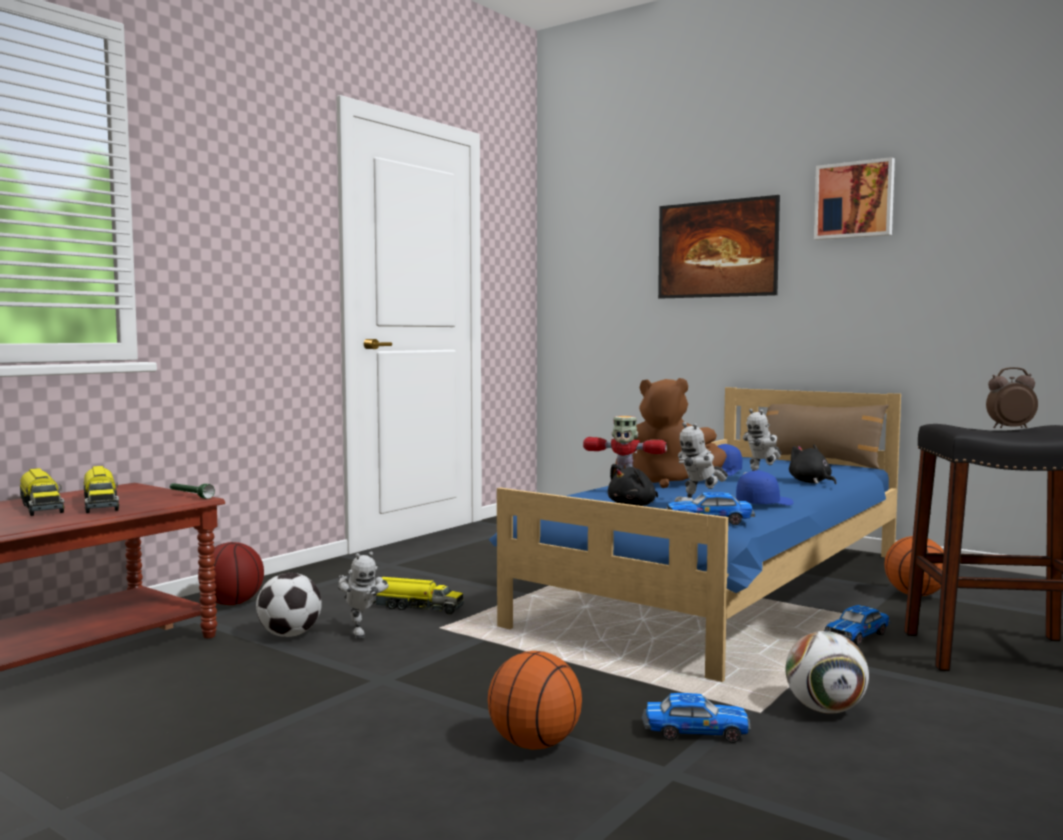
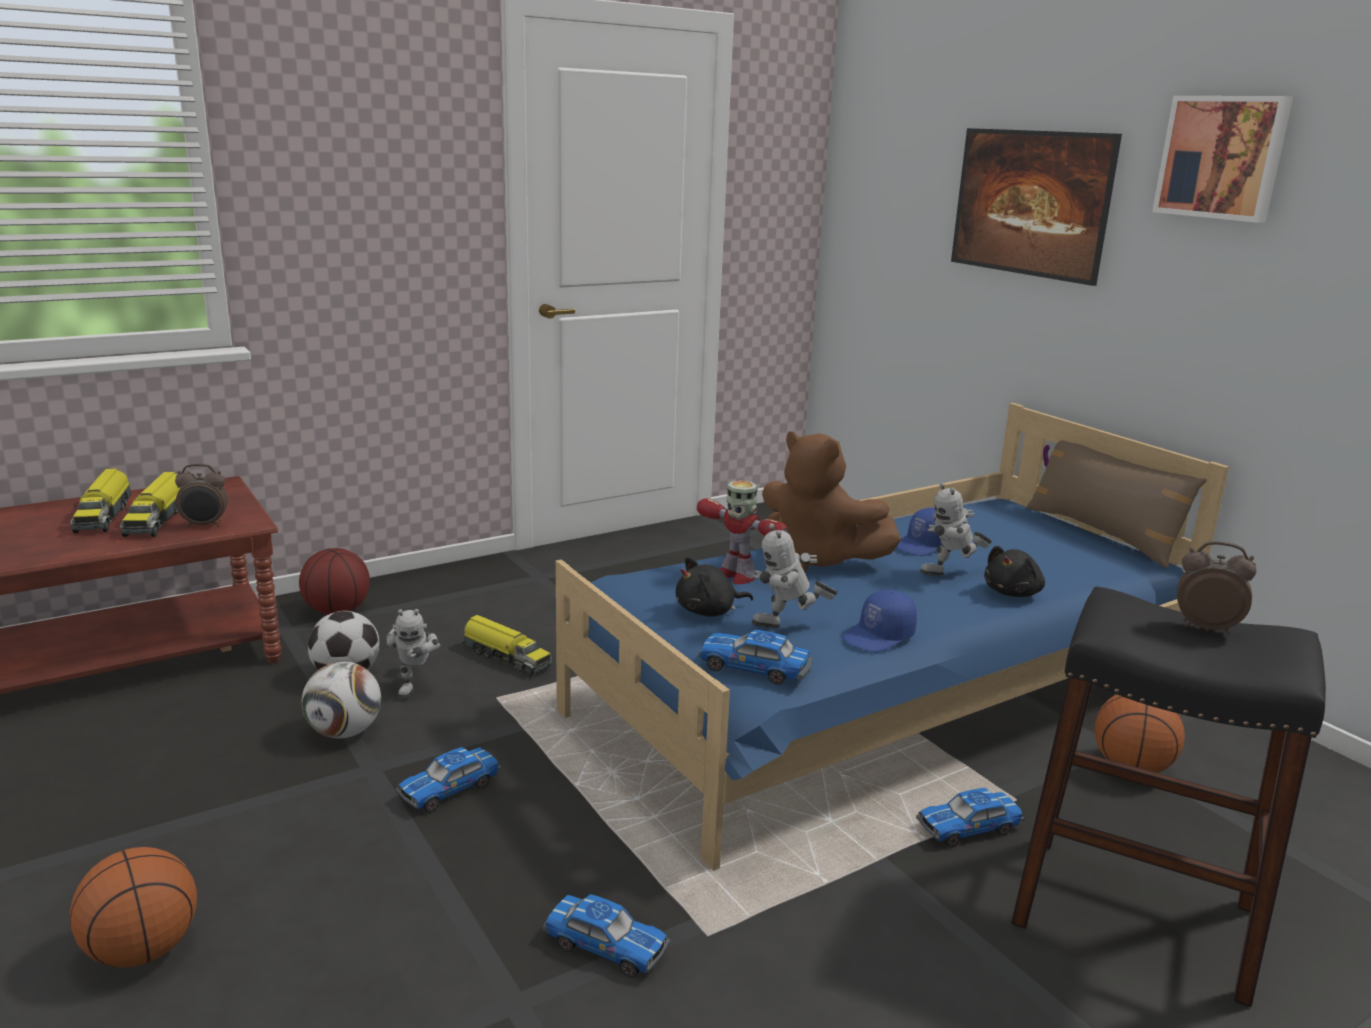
camera: 20 degrees right, 15 degrees up
(155, 502) = (205, 525): none -> alarm clock
(190, 496) = (251, 516): green flashlight -> none
(466, 679) = (450, 789): none -> toy car
(534, 744) = (423, 914): basketball -> basketball (142, 950)
(764, 503) = (879, 637): blue cap -> blue cap turned 150 degrees clockwise
(811, 482) = (1013, 593): black plush toy -> black plush toy turned 135 degrees counterclockwise
(825, 710) = (791, 954): football -> football (345, 732)

